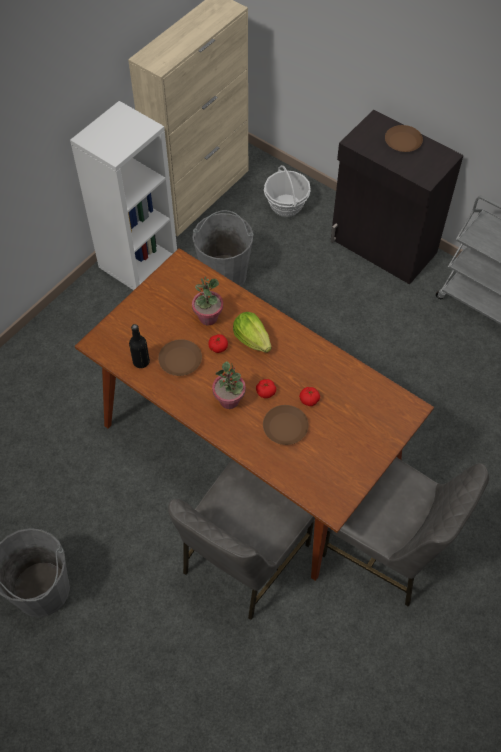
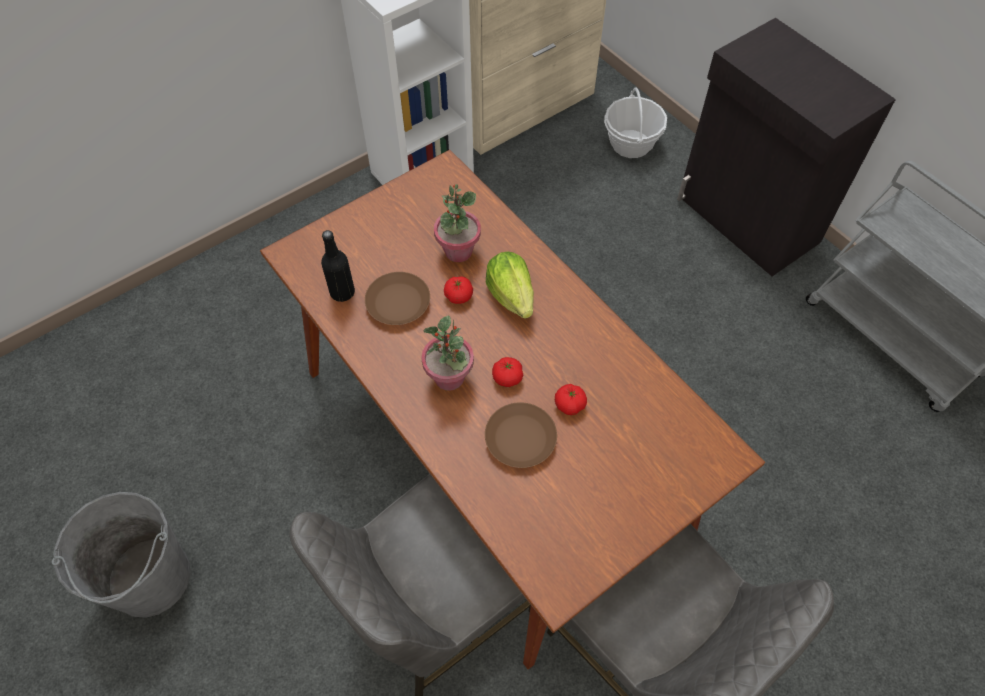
camera: 15 degrees right, 0 degrees up
(224, 274) = (526, 213): grey bucket -> none
(402, 141) = (808, 65): brown plate -> none

